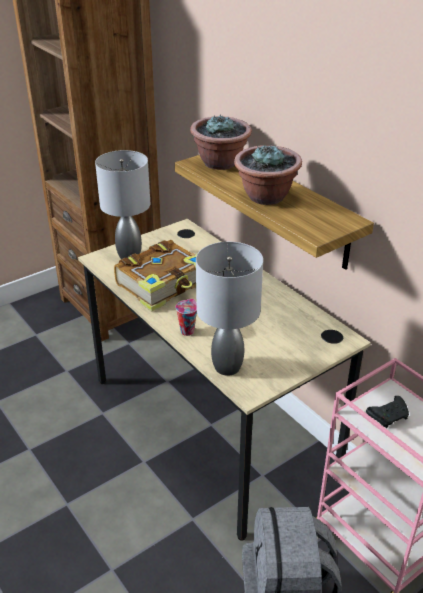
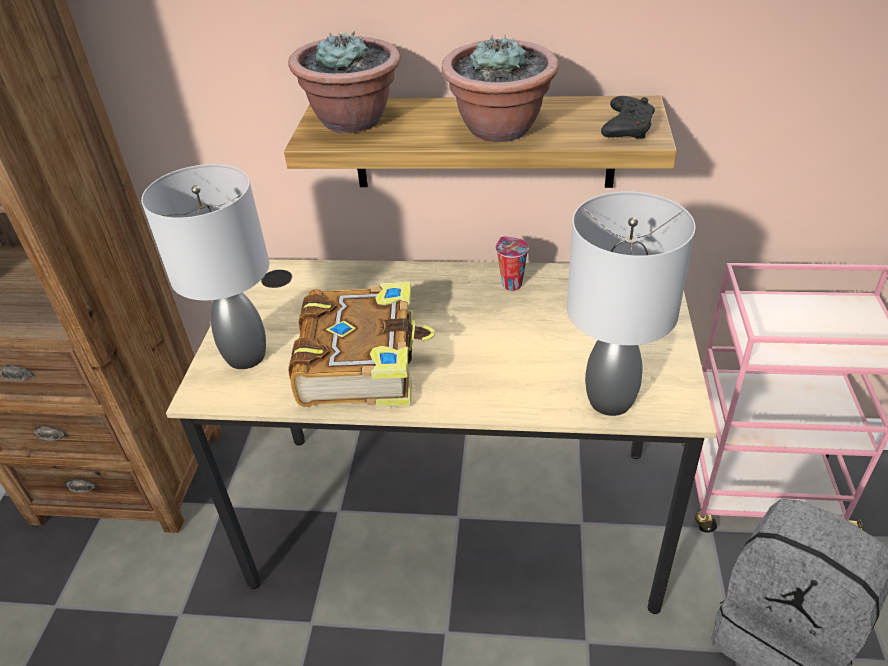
camera: 45 degrees left, 5 degrees up
(187, 330) = (493, 395): cup -> cup (510, 284)
(389, 416) = (786, 330): black game controller -> black game controller (627, 128)

